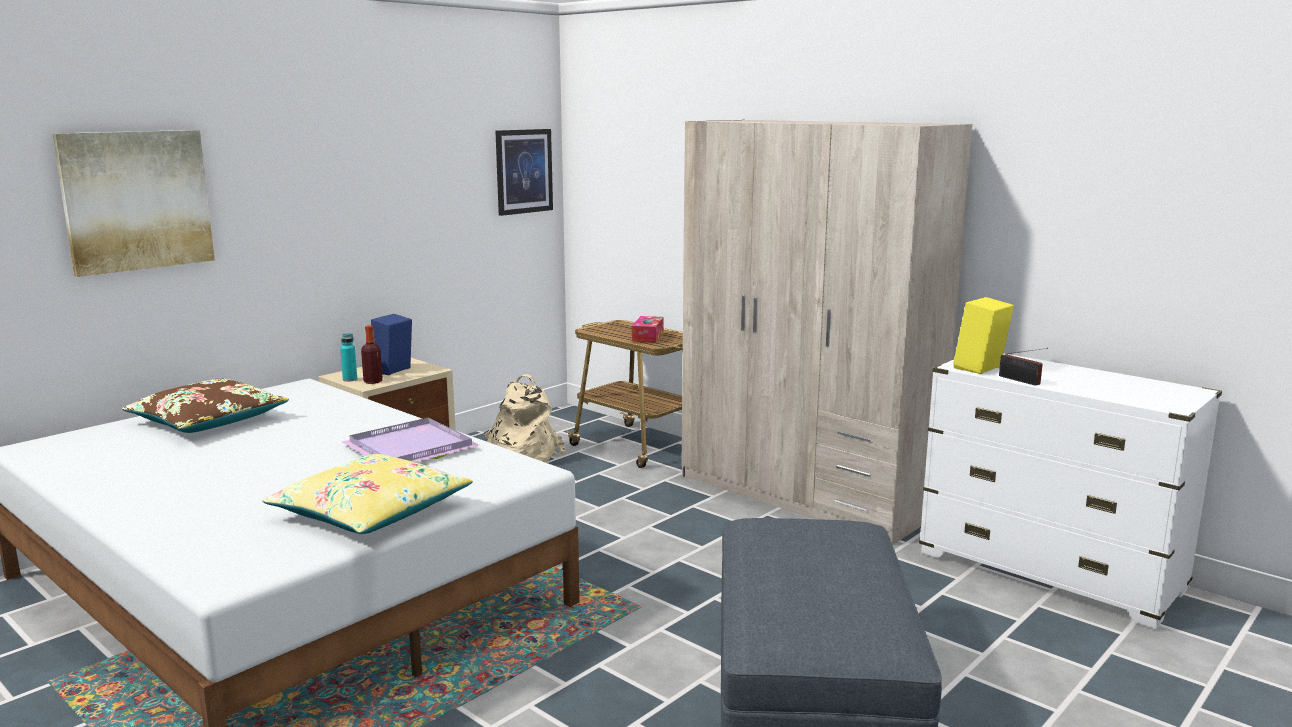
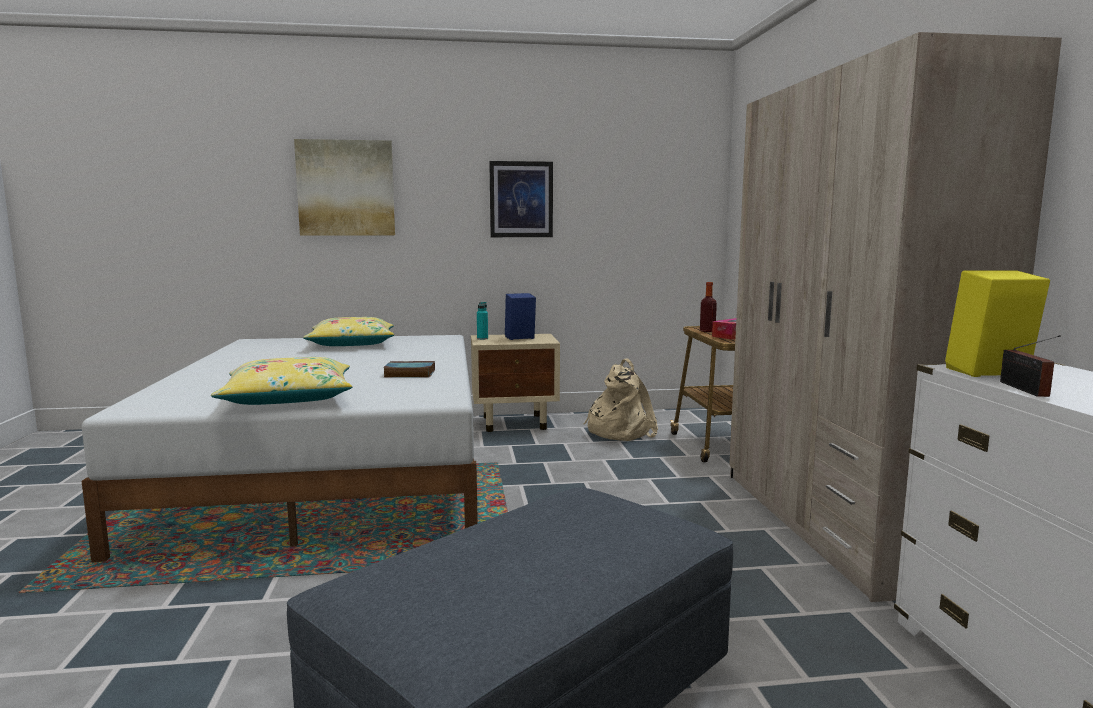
camera: 40 degrees right, 5 degrees down
(208, 421) = (352, 344): brown pillow -> yellow pillow
(373, 381) = (492, 341): bottle -> bottle (707, 331)
(410, 449) = (408, 374): purple tray -> book
(524, 171) = (683, 189): picture -> picture (521, 199)

